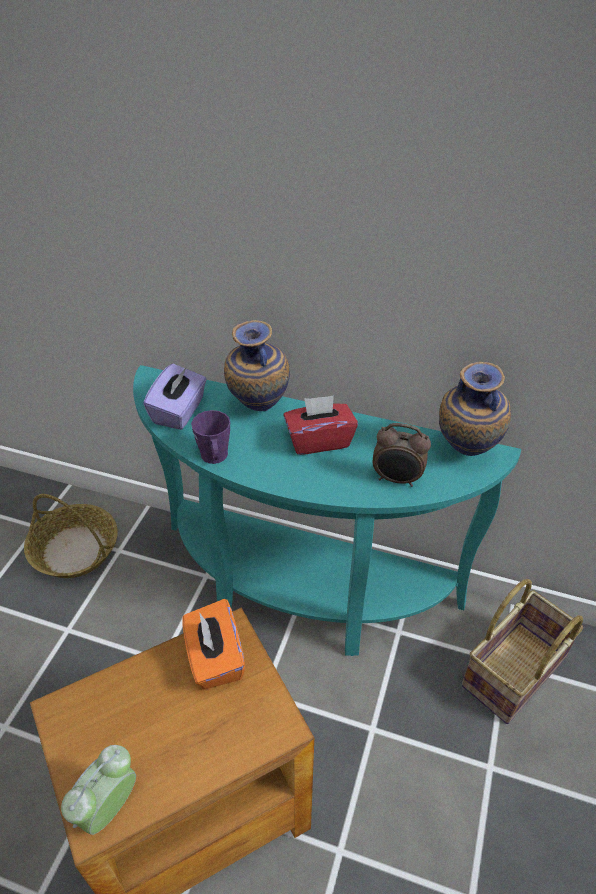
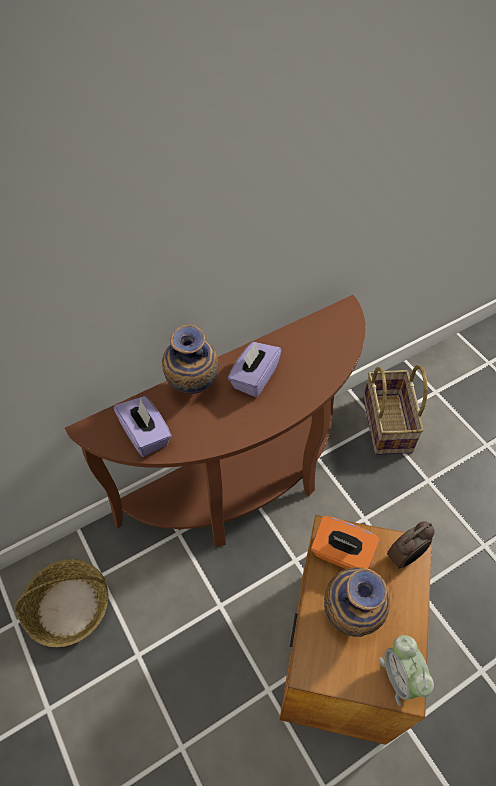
camera: 50 degrees left, 10 degrees up
(215, 458) = (214, 443): purple mug -> none
(300, 593) = (244, 487): turquoise console table -> brown console table
(319, 440) = (254, 378): red tissue box -> purple tissue box
(397, 479) = (323, 365): alarm clock -> alarm clock (405, 556)
(464, 454) = (333, 321): vase -> vase (349, 617)

